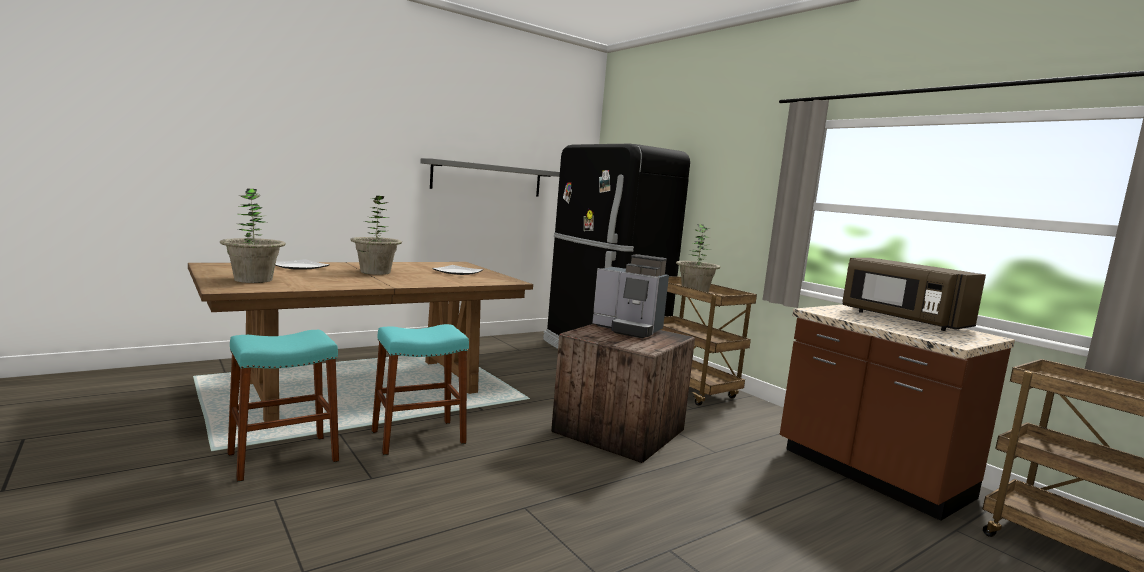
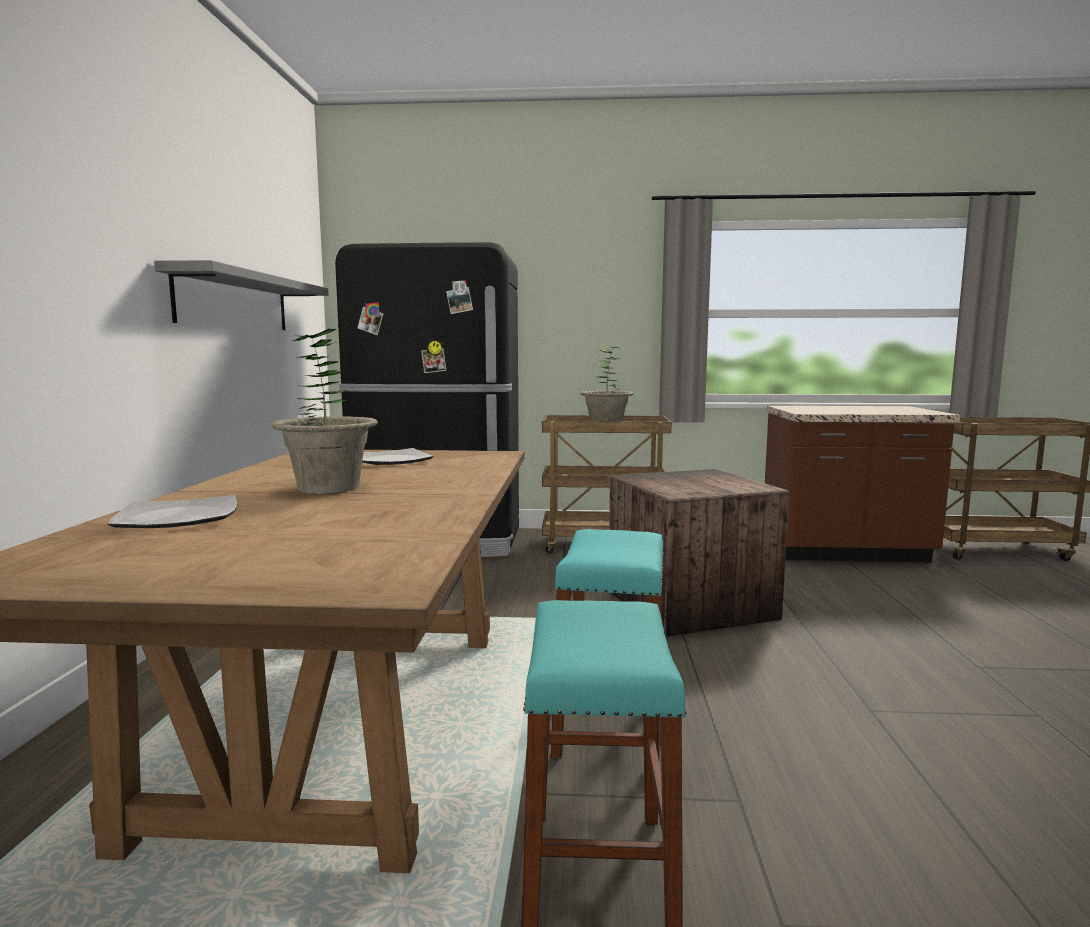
camera: 50 degrees left, 0 degrees up
(253, 280) = (292, 557): potted plant -> none
(628, 329) = (671, 478): coffee machine -> none
(901, 319) = (842, 407): brown microwave -> none

